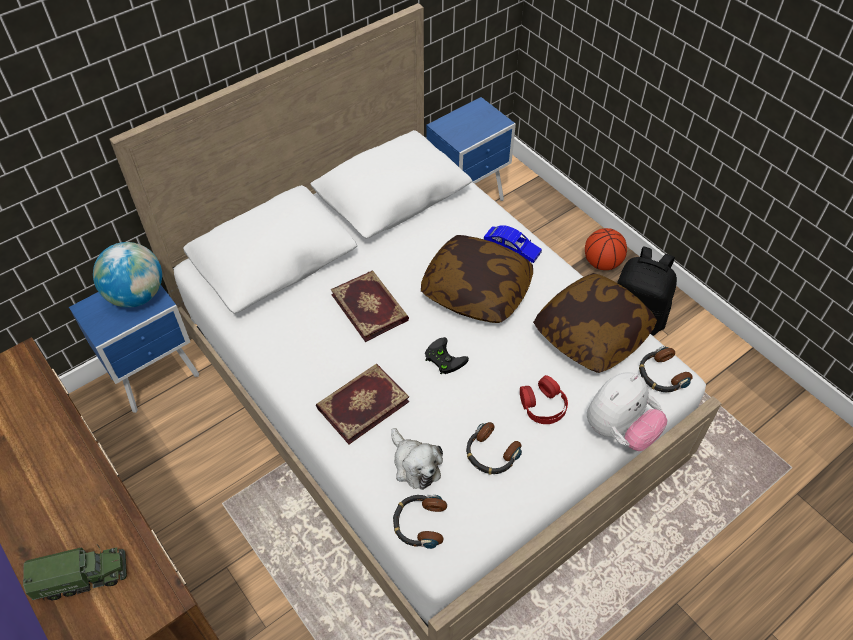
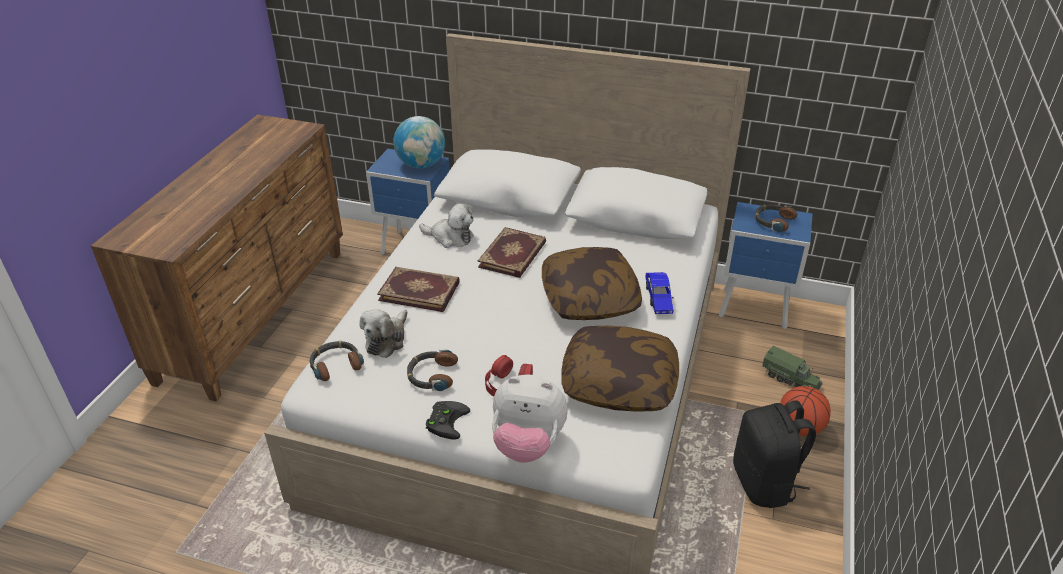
camera: 55 degrees right, 15 degrees down
(82, 577) = (166, 215): toy truck -> toy truck (790, 379)
(298, 338) = (450, 237): none -> plush toy
(443, 358) = (501, 310): black game controller -> black game controller (446, 420)
(661, 375) = (620, 449): headphones -> headphones (773, 221)

